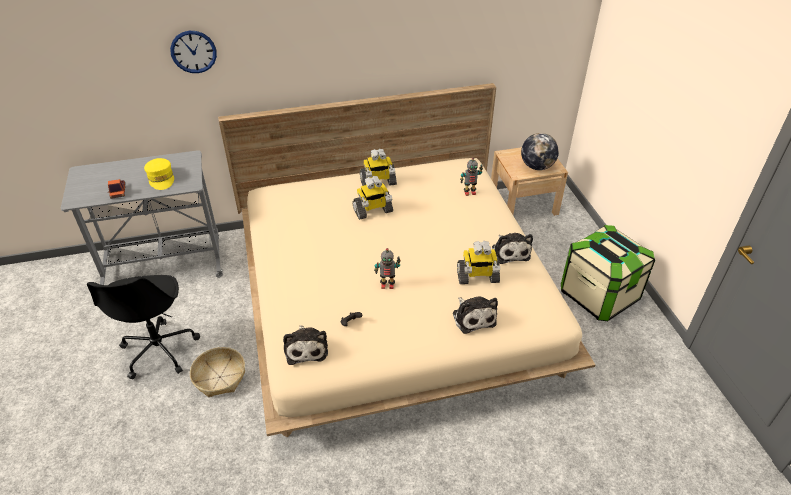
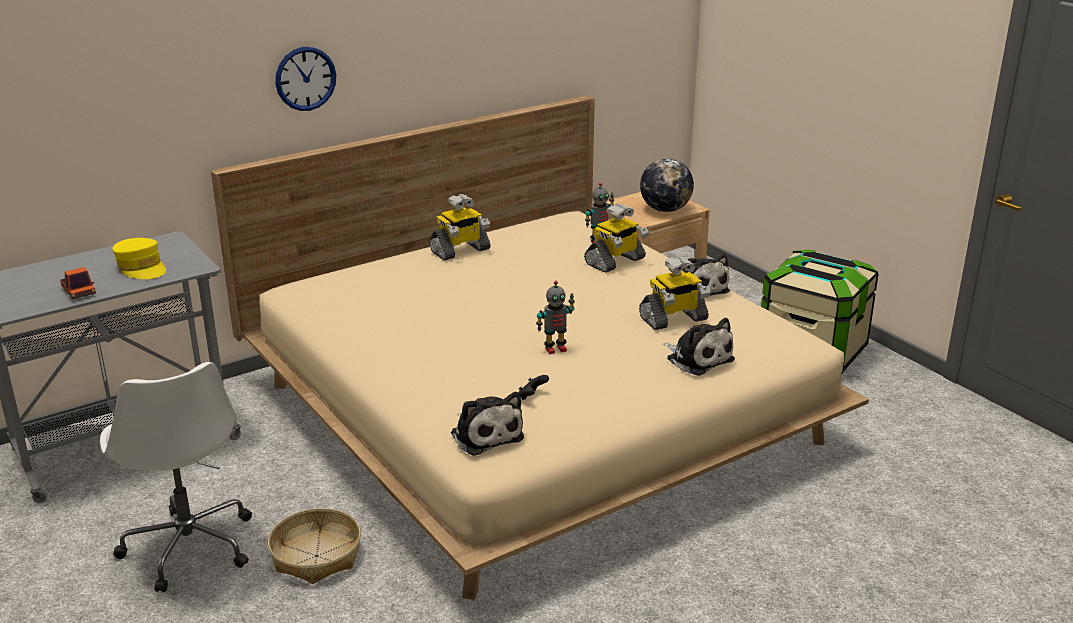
camera: 20 degrees left, 15 degrees down
(159, 352) = (190, 550): black office chair -> white office chair
(193, 52) = (176, 64): wall clock -> wall clock (305, 78)
(372, 211) = (475, 280): toy robot -> toy robot (615, 262)

